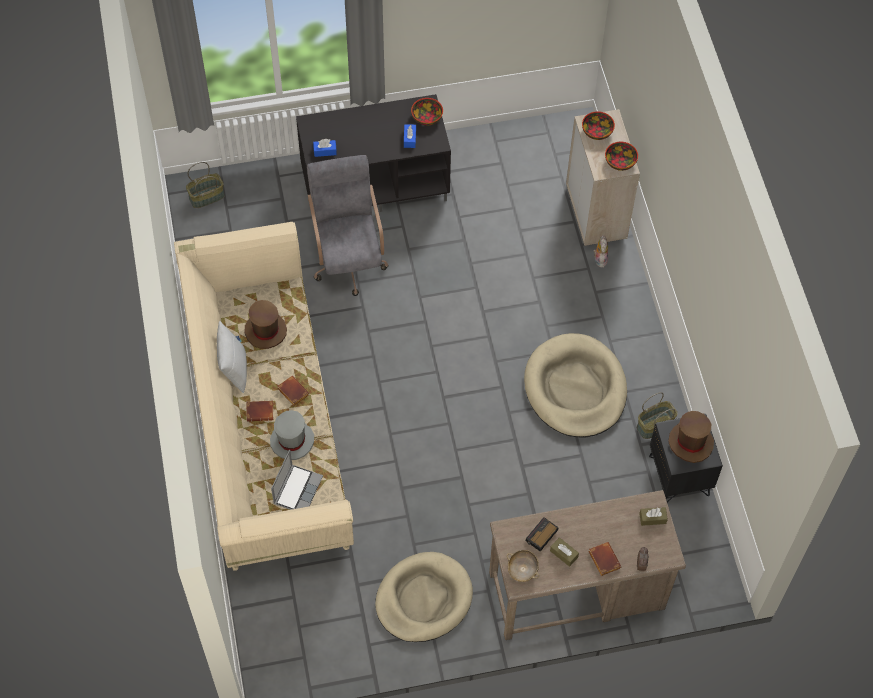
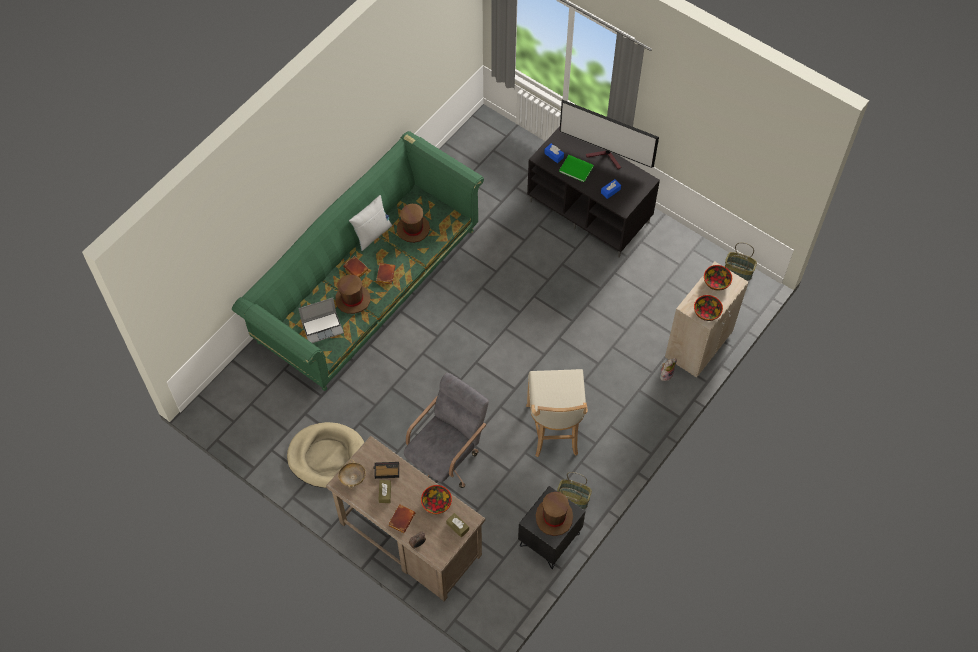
camera: 50 degrees right, 0 degrees up
(207, 196) = (490, 135): basket -> basket (738, 270)
(267, 423) = (367, 284): beige sofa -> green sofa
(292, 441) = (352, 299): grey hat -> brown hat
(348, 261) = (520, 240): grey office chair -> grey office chair (447, 459)
(356, 145) = (575, 168): none -> green book
(370, 113) = (606, 157): none -> television
(426, 117) = (636, 188): bowl -> bowl (436, 503)
(575, 388) = (554, 431): beige dog bed -> beige stool

